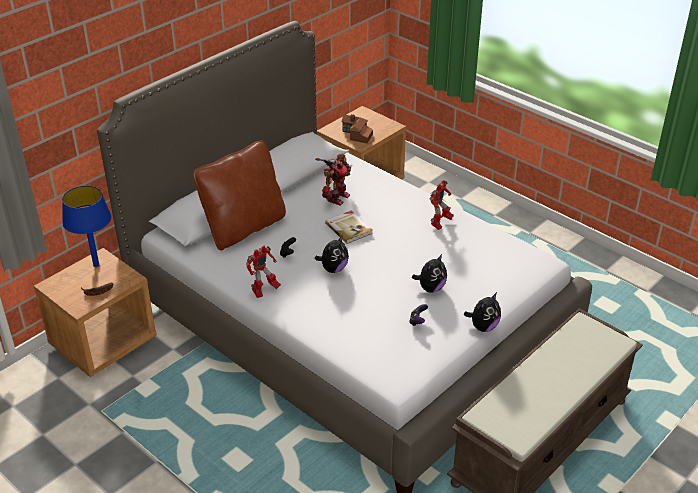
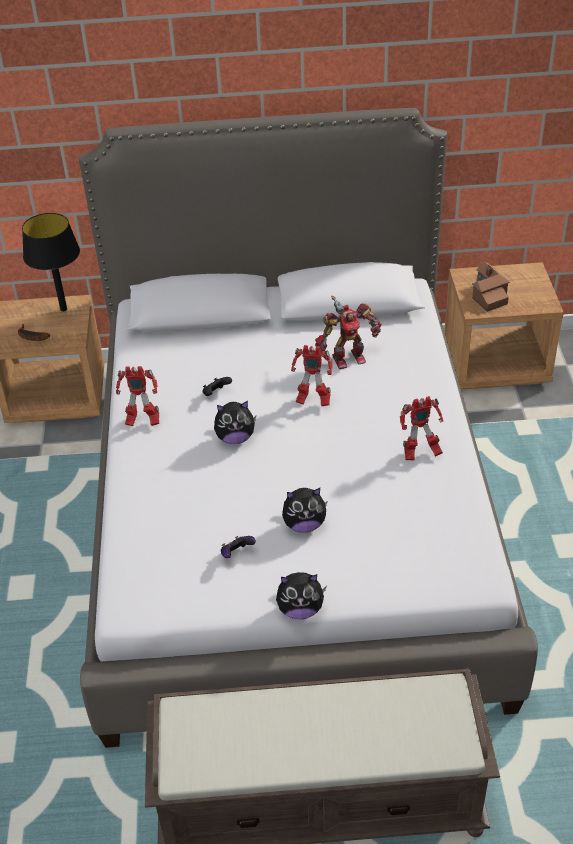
camera: 45 degrees right, 5 degrees up
(96, 265) = (63, 309): blue table lamp -> black table lamp
(244, 228) = (212, 341): brown pillow -> none
(349, 228) = (312, 401): book -> toy robot

